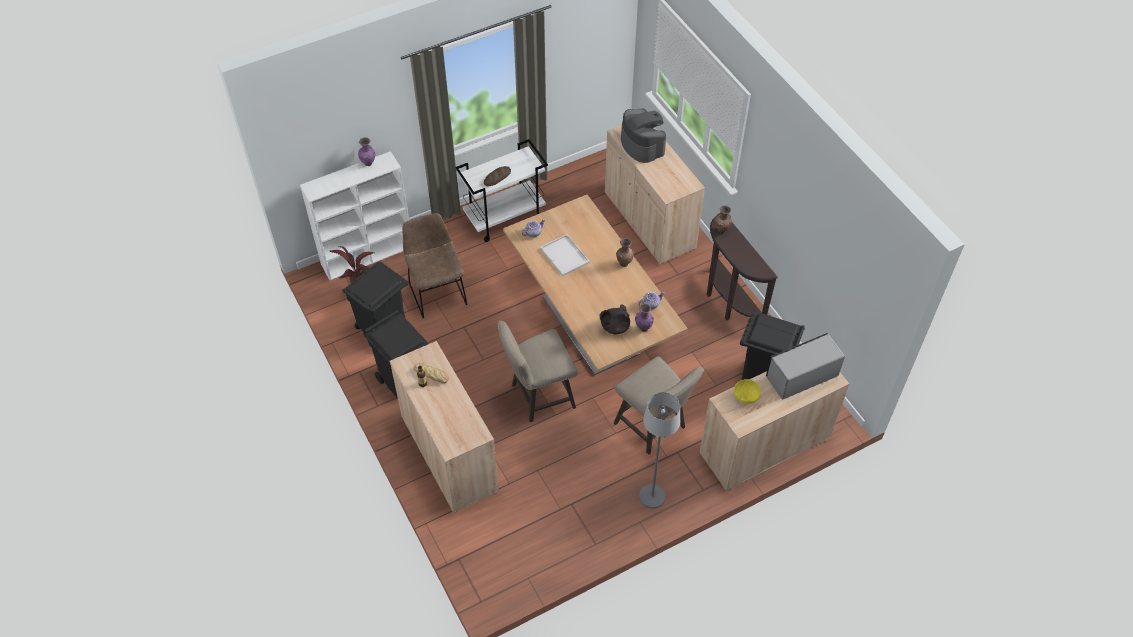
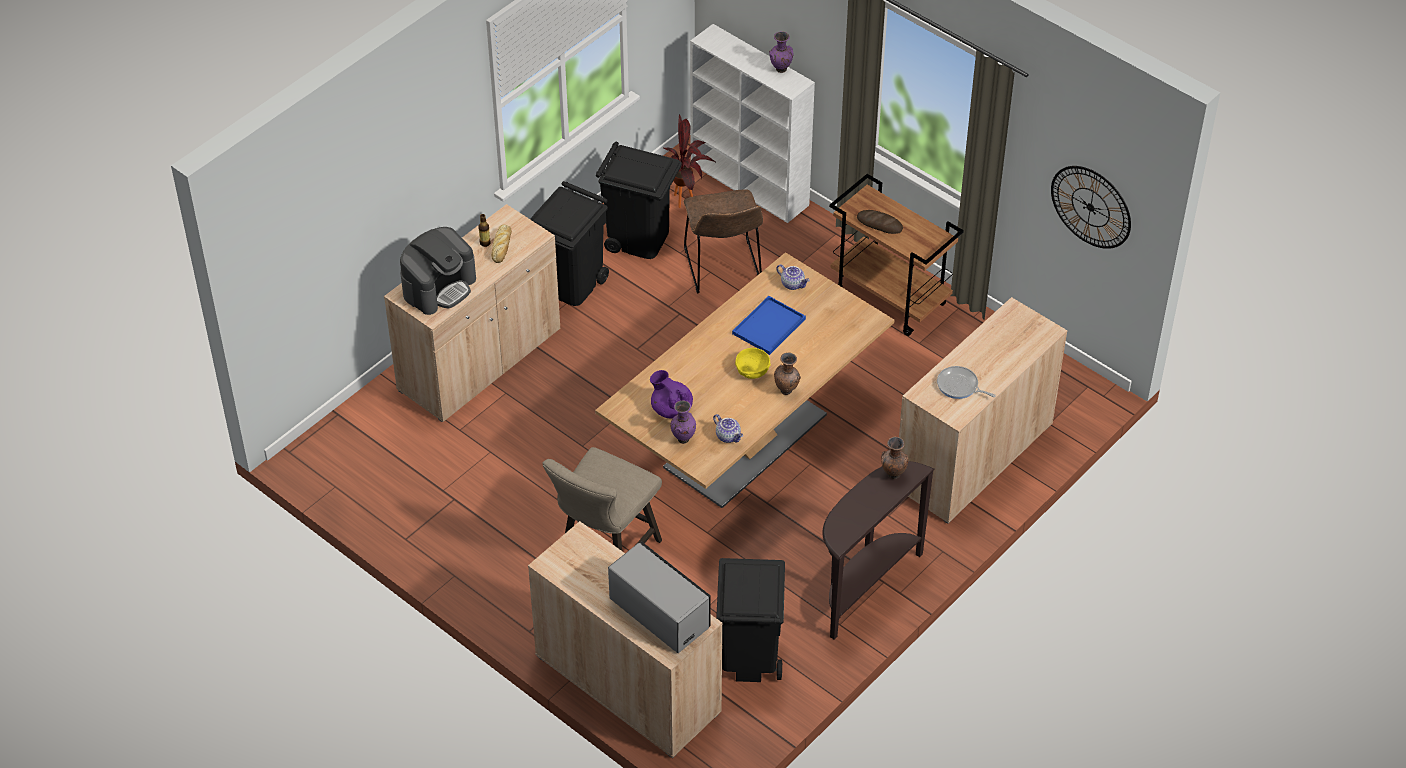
camera: 70 degrees right, 5 degrees down
(436, 292) = (723, 269): brown chair -> brown chair turned 120 degrees clockwise
(505, 217) = (891, 298): white cart -> brown cart
(538, 397) = (602, 420): beige stool -> none
(563, 255) = (769, 325): white tray -> blue tray
(593, 54) = (1090, 207): none -> wall clock
(614, 327) = (671, 408): black teapot -> purple teapot
(642, 145) = (1004, 342): coffee machine -> coffee machine (439, 287)
(651, 497) = (496, 578): grey floor lamp -> none
(669, 176) = (959, 386): none -> frying pan
(746, 396) = (599, 559): yellow bowl -> yellow bowl (752, 370)

